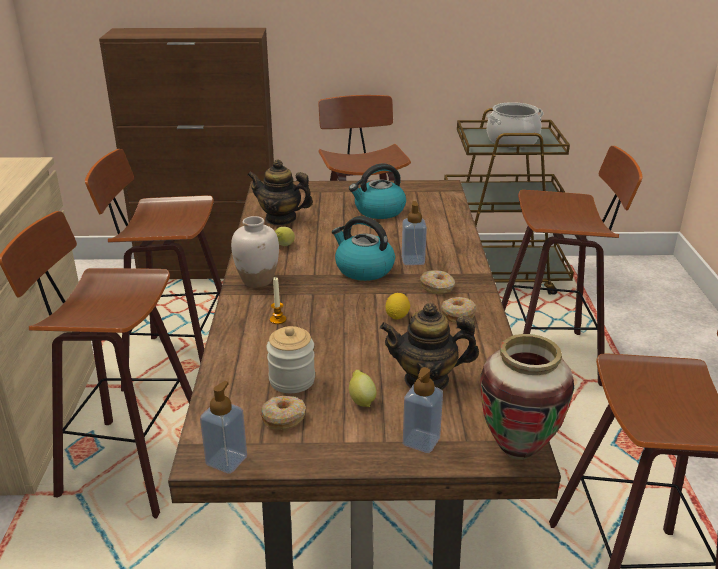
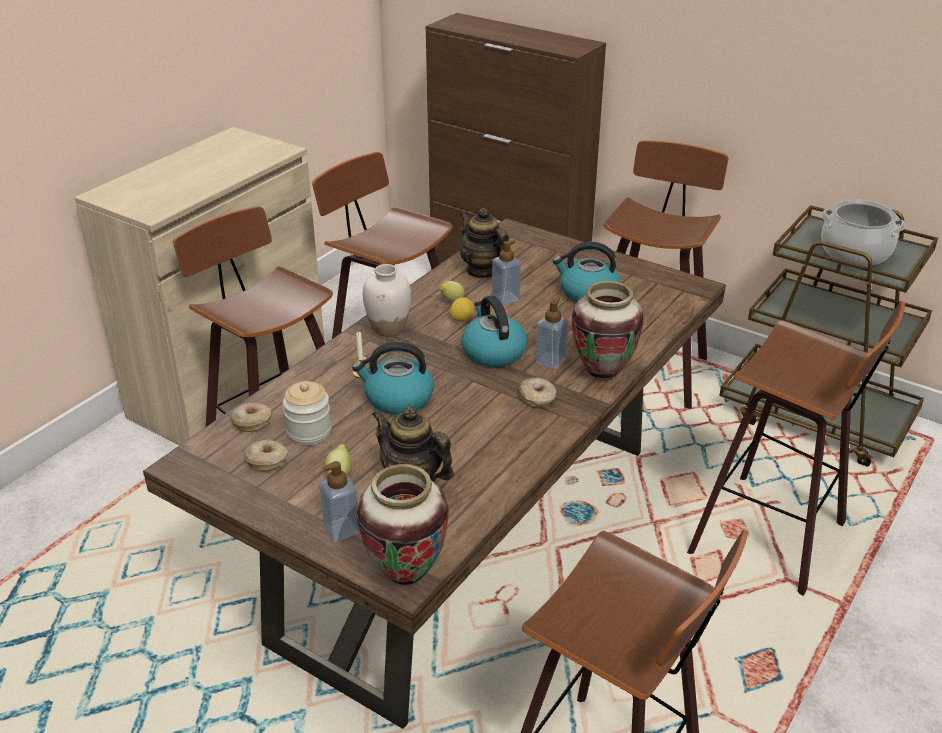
camera: 35 degrees right, 5 degrees up
(226, 461) = (192, 475): soap dispenser -> soap dispenser (505, 298)
(333, 327) = (397, 399): none -> kettle
(397, 316) = (463, 412): lemon -> lemon (462, 319)
(457, 314) = (519, 433): donut -> donut (252, 422)
(460, 257) = (603, 375): none -> vase

